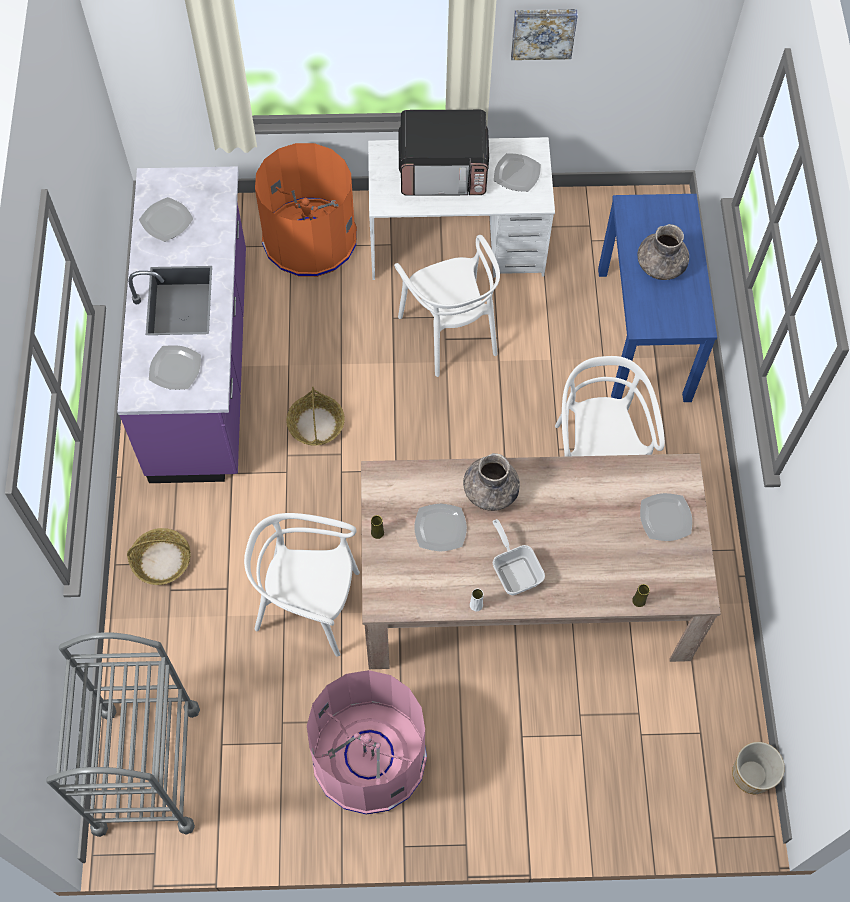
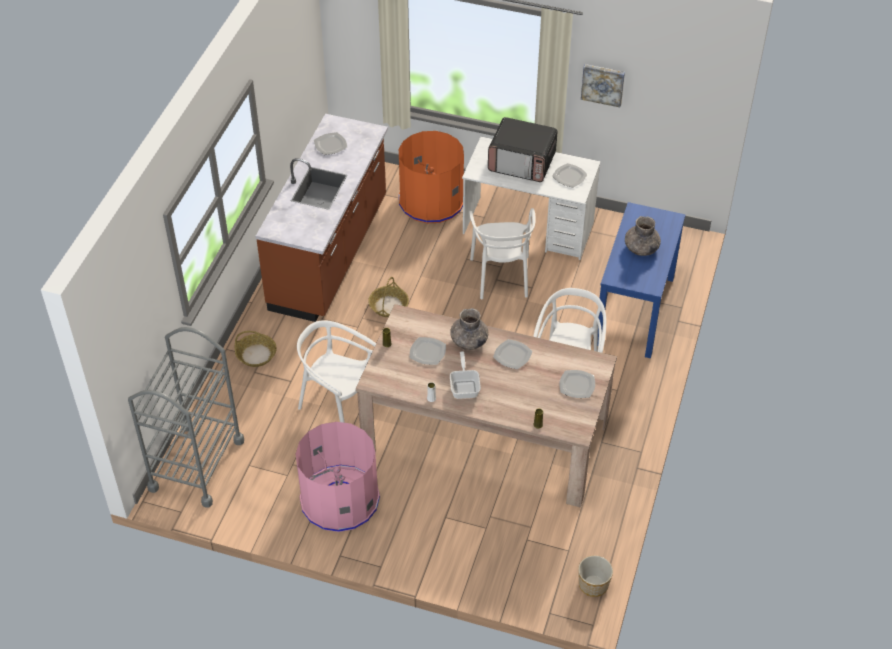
camera: 20 degrees right, 15 degrees down
(175, 369) = (300, 222): plate -> plate (512, 355)
(203, 365) = (330, 254): purple counter -> brown counter

